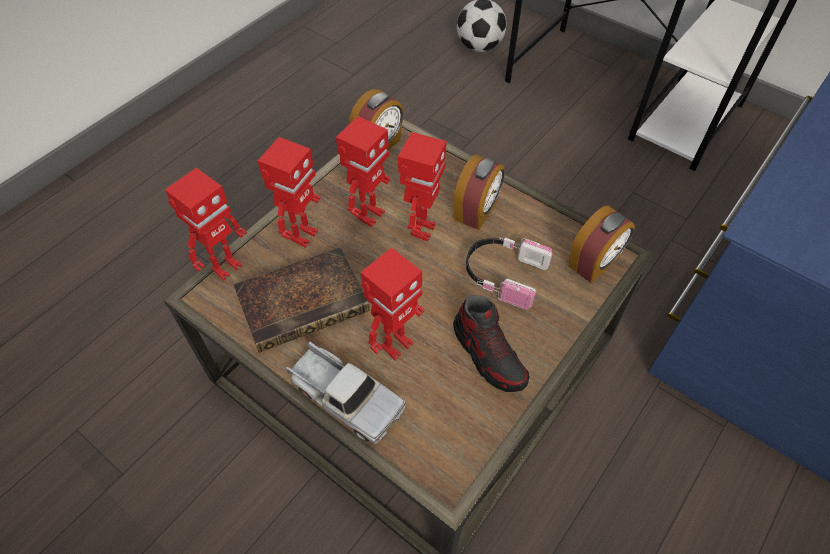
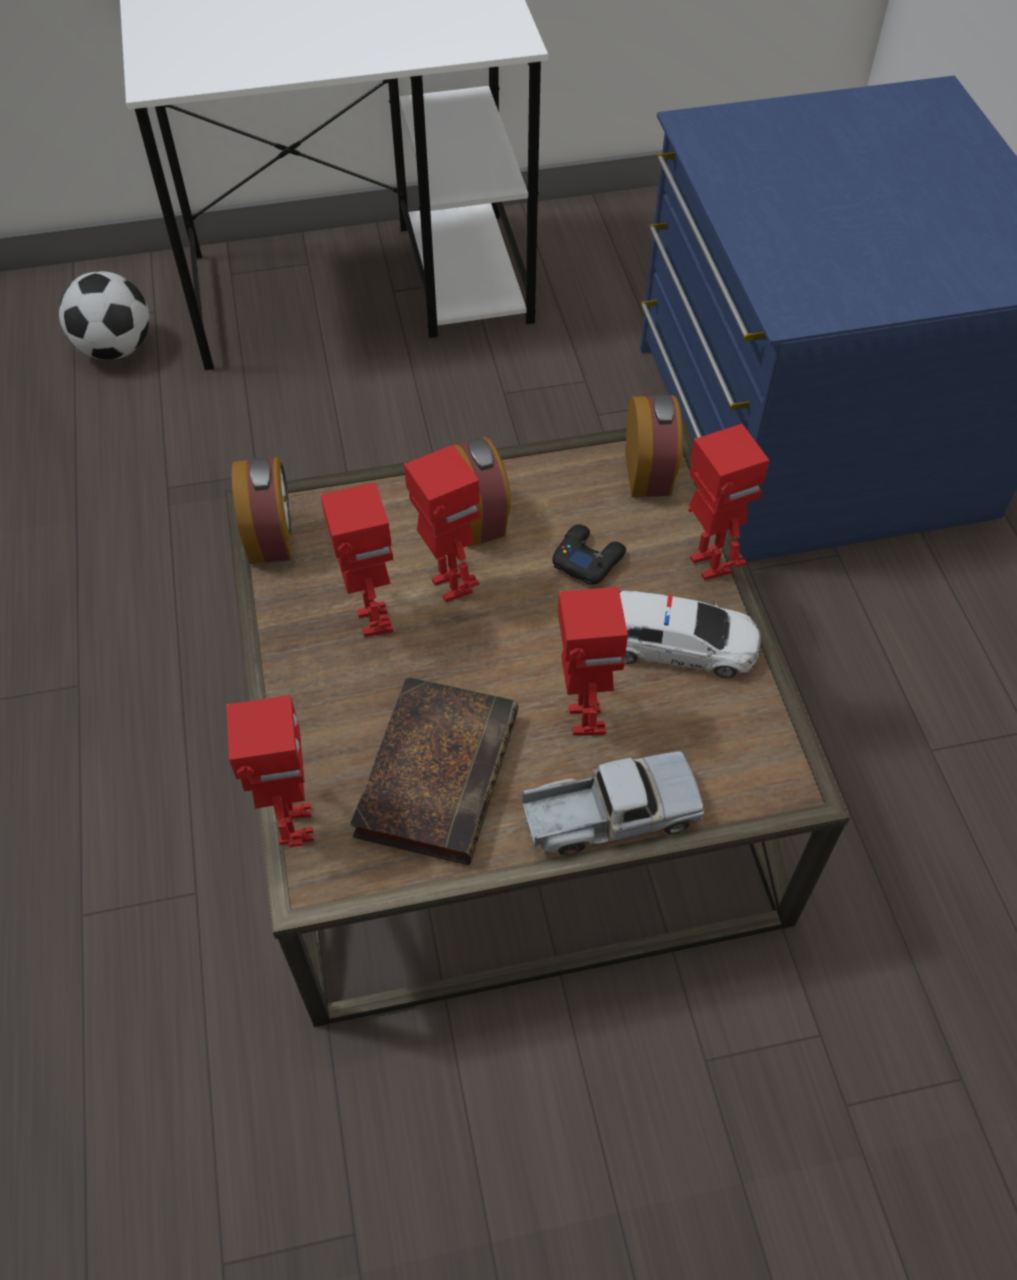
camera: 50 degrees left, 0 degrees up
(302, 235) = (330, 710): toy robot -> toy robot (707, 565)
(489, 354) = (676, 644): shoe -> toy car
(503, 275) = (587, 559): headphones -> black game controller

